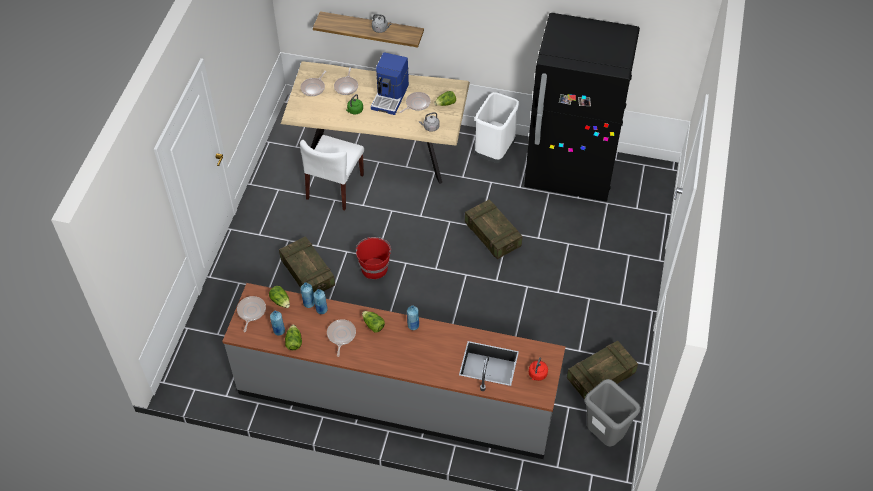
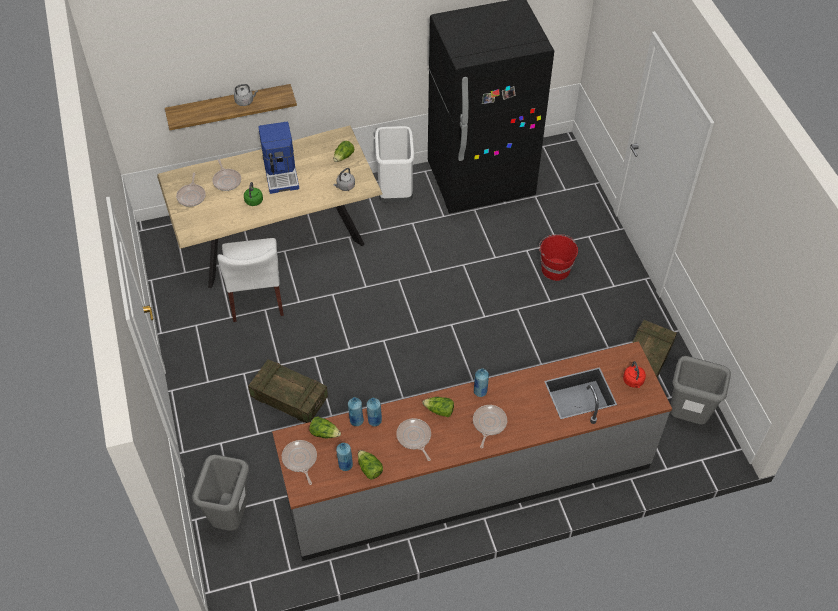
camera: 30 degrees left, 0 degrees up
(211, 339) = (231, 517): none -> grey trash can
(374, 268) = (355, 360): red bucket -> red bucket (555, 268)
(416, 104) = (314, 168): frying pan -> frying pan (488, 424)
(492, 235) = (450, 274): crate -> none

